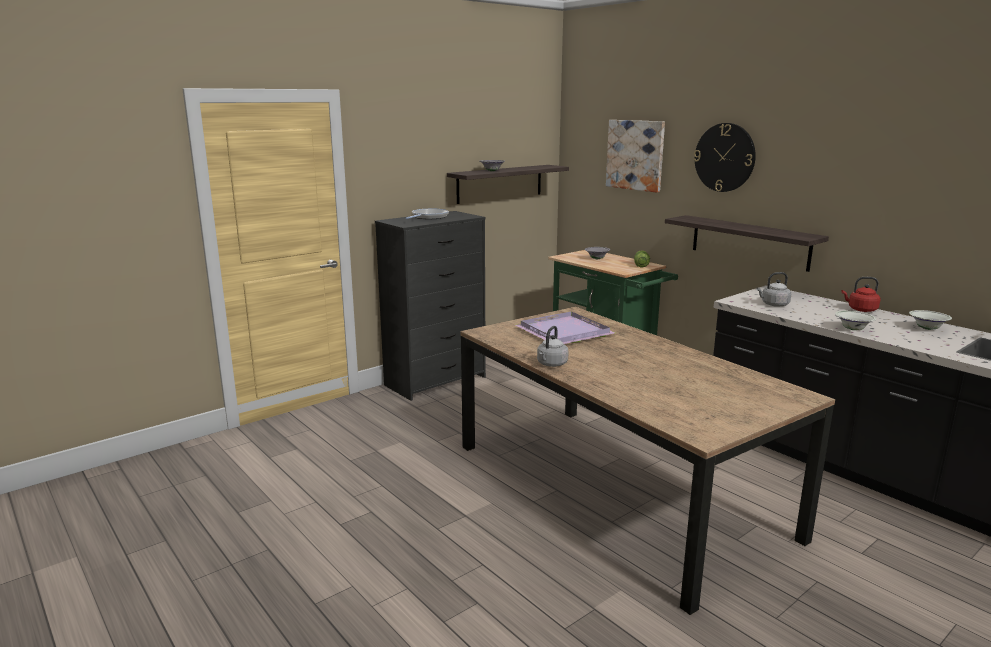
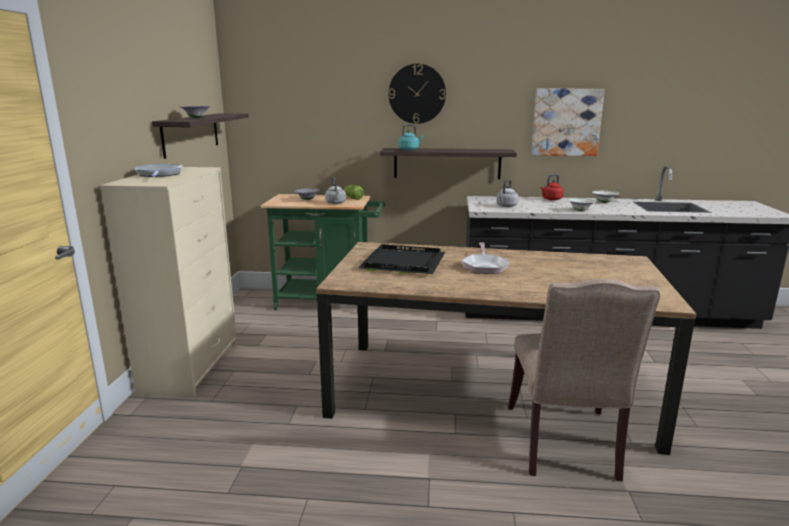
camera: 45 degrees left, 0 degrees up
(436, 381) = (191, 366): black dresser -> beige dresser
(551, 364) = (461, 290): grey kettle -> grey kettle (336, 203)
(566, 332) = (405, 262): purple tray -> black tray
(605, 554) = (565, 445): none -> beige chair
(624, 354) = (484, 266): none -> frying pan
(635, 155) = (322, 97): picture -> picture (566, 122)
(701, 220) = (409, 150): none -> turquoise kettle

